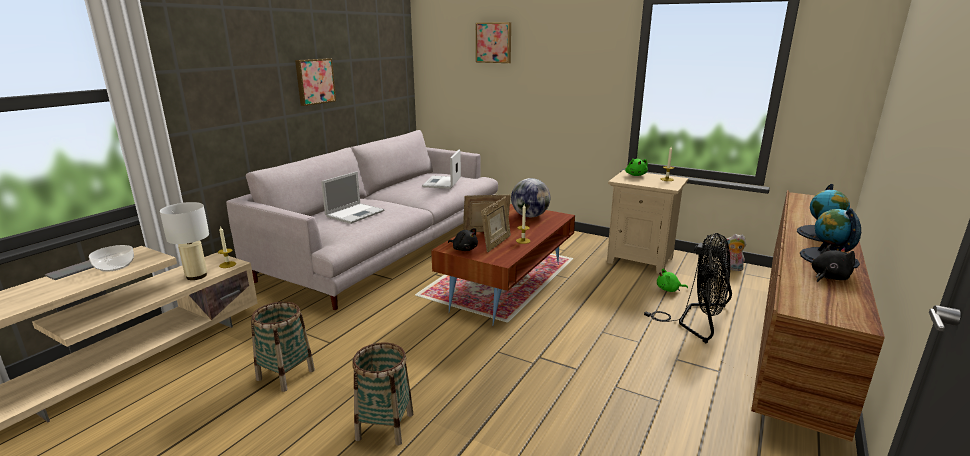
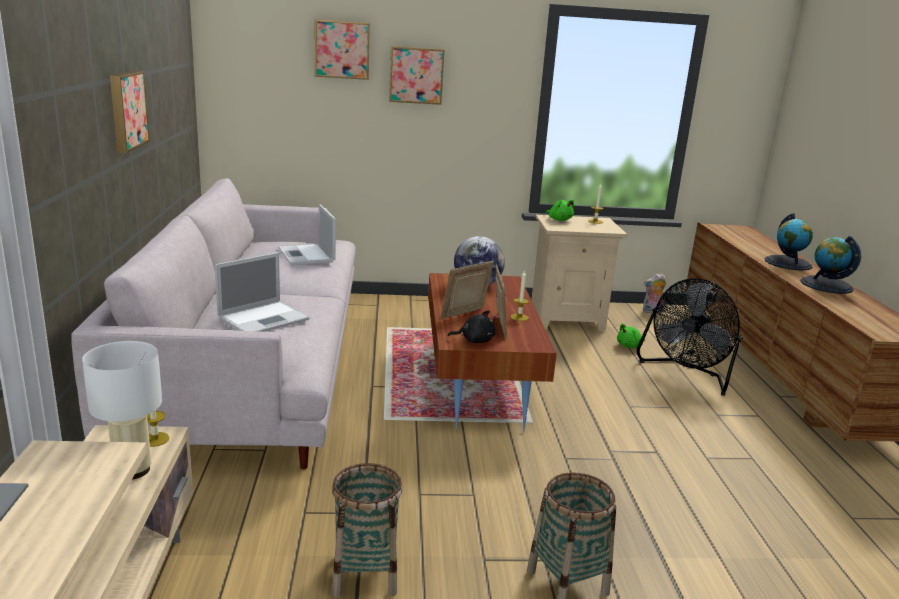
camera: 35 degrees left, 0 degrees up
(115, 266) = (67, 484): bowl -> none
(355, 213) = (265, 318): laptop -> laptop turned 45 degrees clockwise
(542, 59) = (416, 75): none -> picture
(696, 319) = (686, 371): black fan -> black fan turned 135 degrees clockwise
(828, 277) = (852, 302): black plush toy -> none

